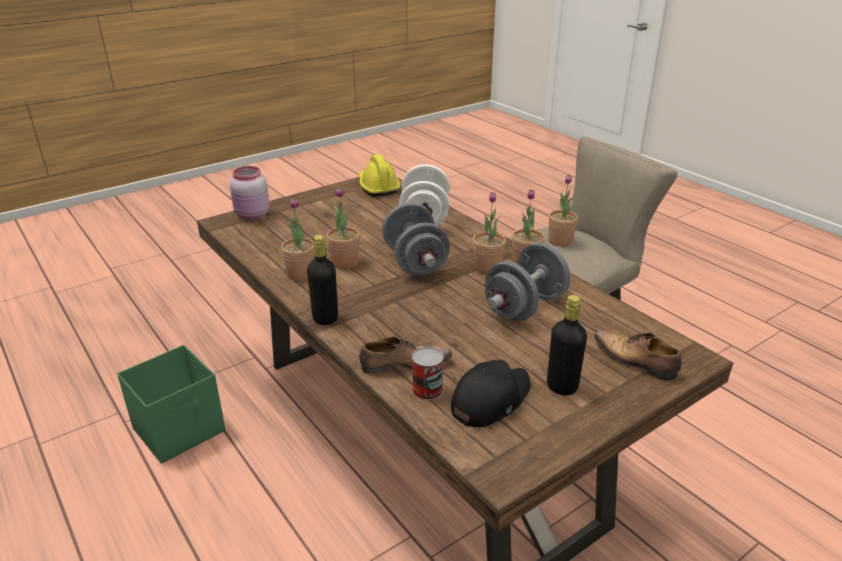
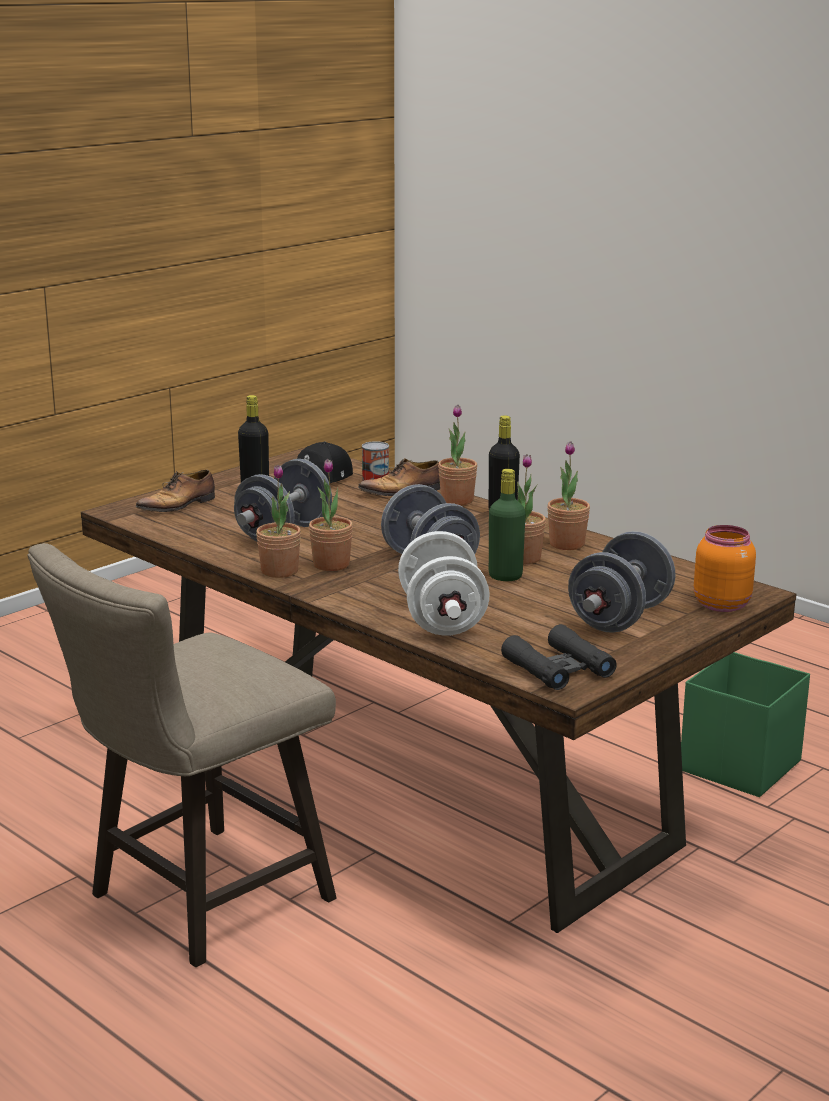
camera: 170 degrees right, 10 degrees down
(252, 215) = (721, 604): pink jar -> orange jar
(320, 211) = (620, 618): none -> grey dumbbell
(367, 247) = (505, 576): none -> green bottle
(377, 187) = (558, 668): yellow hard hat -> black binoculars
(560, 241) = (213, 666): potted plant -> potted plant (457, 500)
(635, 361) = (179, 505): shoe -> shoe turned 105 degrees clockwise

